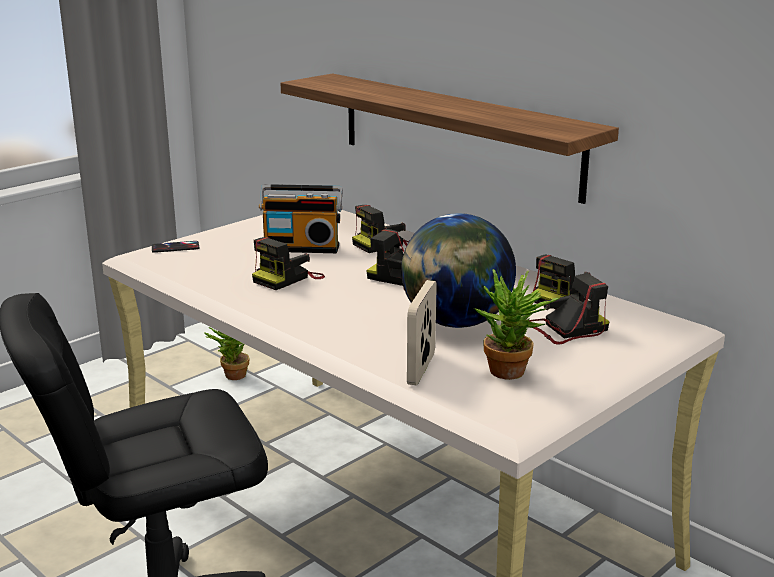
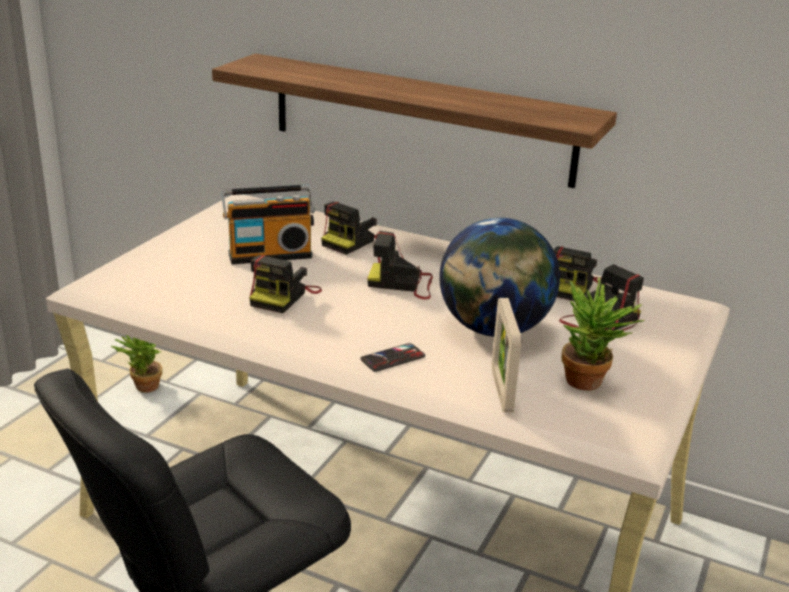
camera: 20 degrees left, 5 degrees up
(175, 247) = (127, 270): phone -> phone (393, 358)

